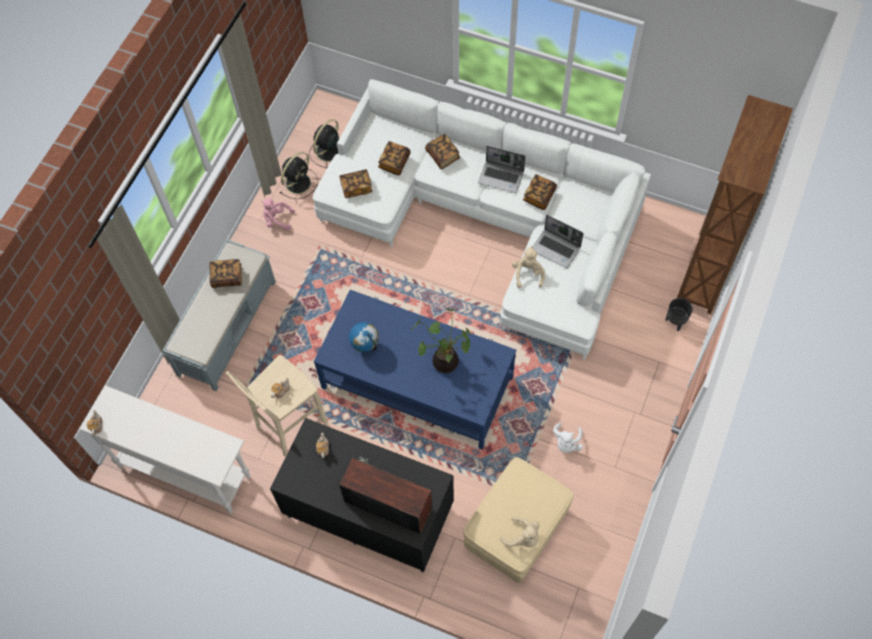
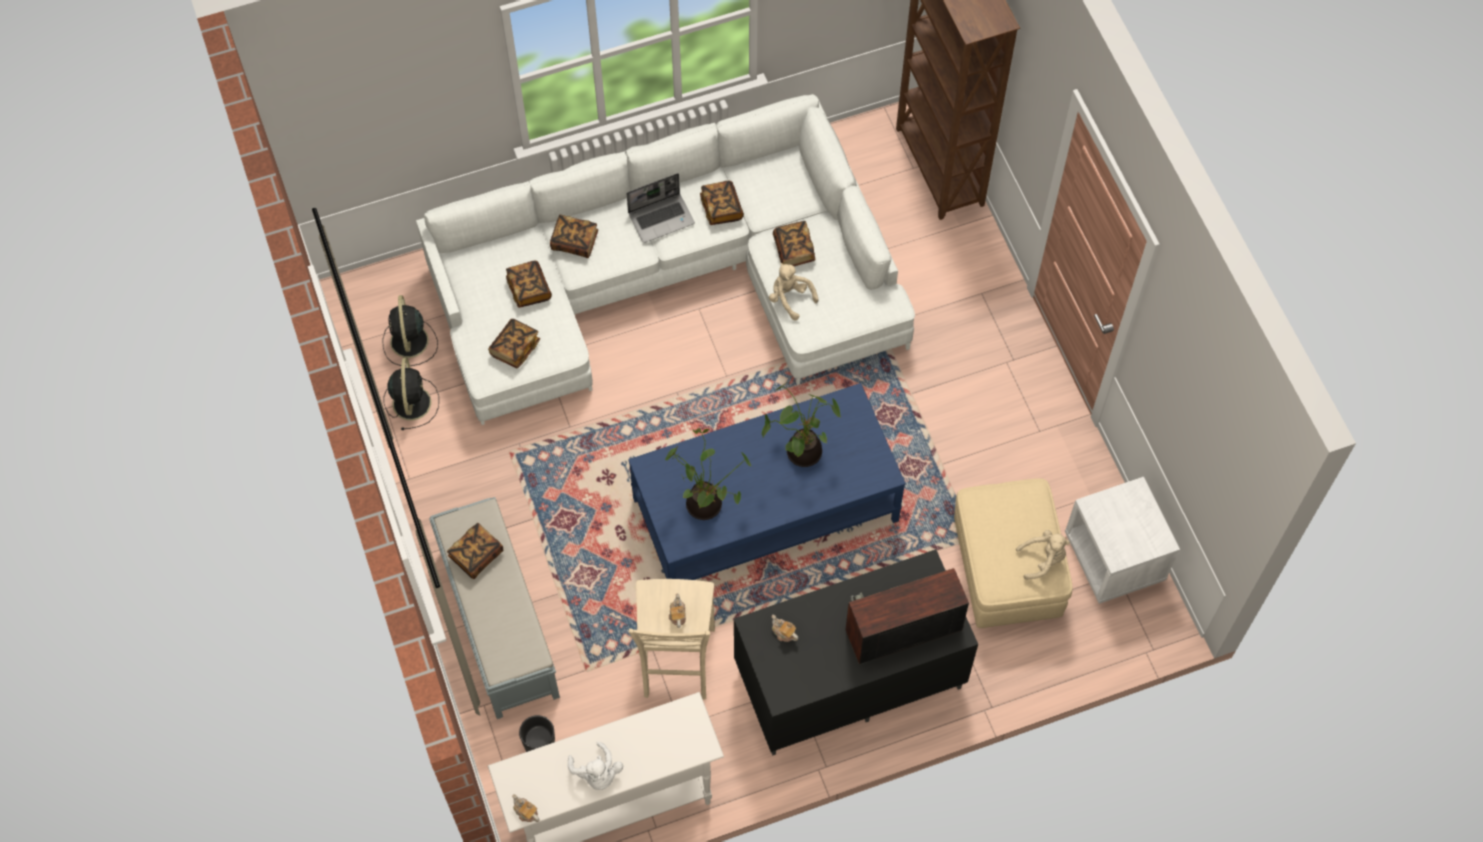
camera: 45 degrees left, 0 degrees up
(277, 220) = (431, 462): pink plush toy -> none
(365, 346) = (706, 503): globe -> potted plant
(556, 249) = (794, 250): laptop -> book
(566, 443) = (972, 446): white plush toy -> white plush toy (597, 773)
(586, 577) = (1114, 558): none -> white nightstand
(675, 322) = (958, 240): black planter -> black planter (540, 746)

